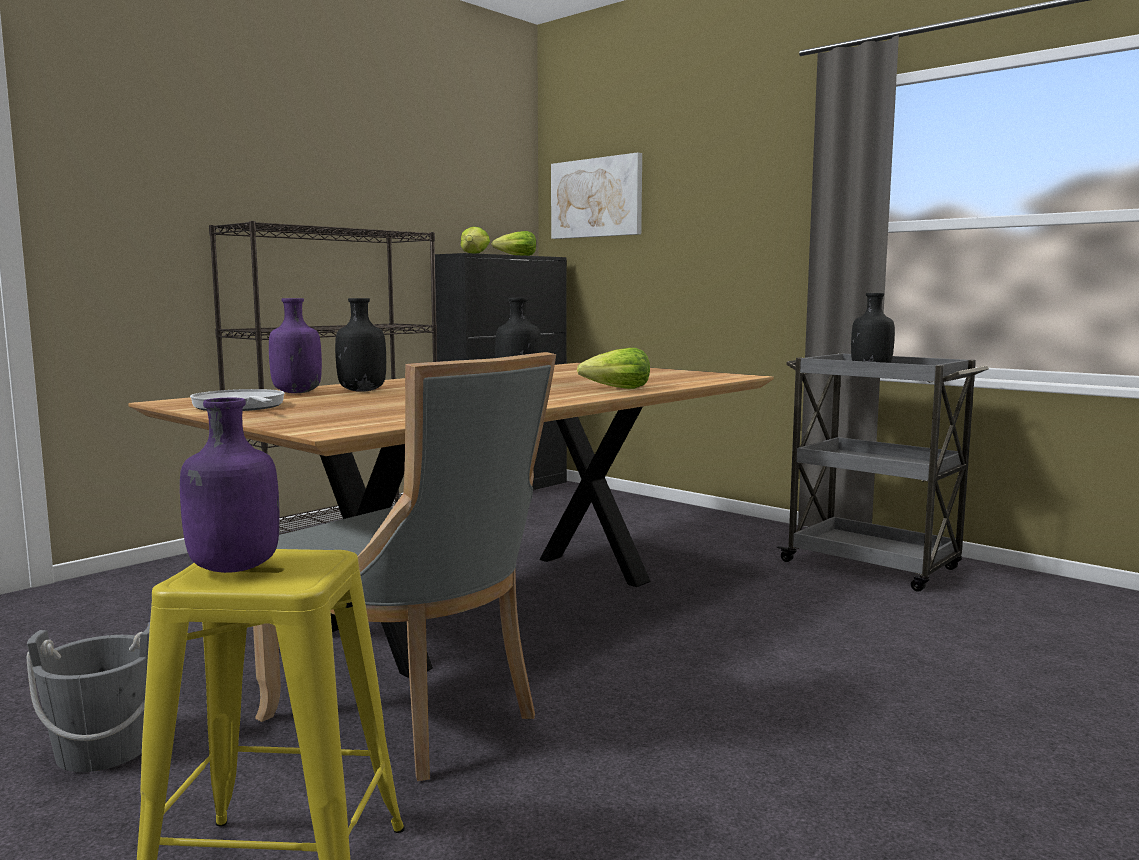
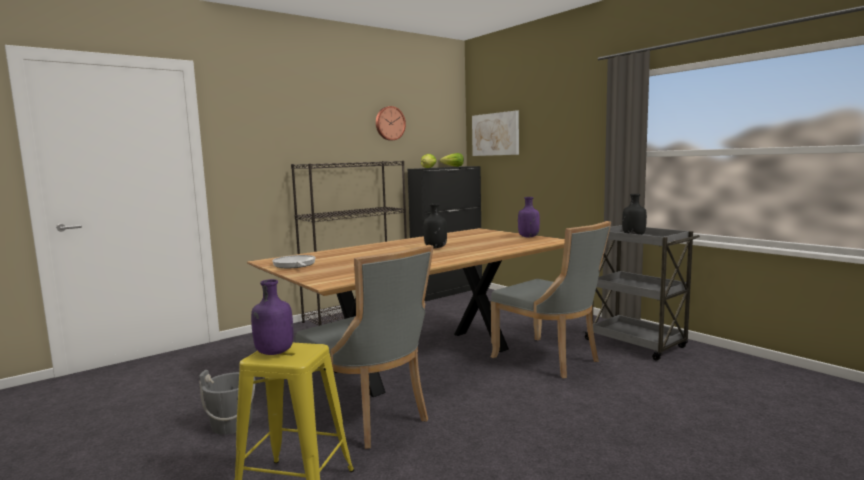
camera: 10 degrees right, 0 degrees up
(296, 392) = (324, 254): purple bottle -> purple bottle (528, 237)
(362, 391) = (356, 252): black bottle -> none
(402, 164) = (389, 123): none -> wall clock
(617, 389) = (483, 251): lettuce -> none
(732, 596) = (550, 359): none -> grey chair

